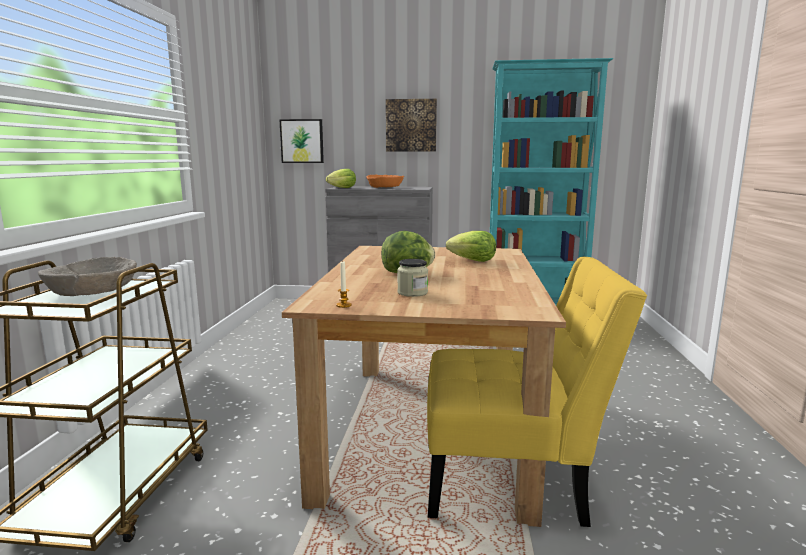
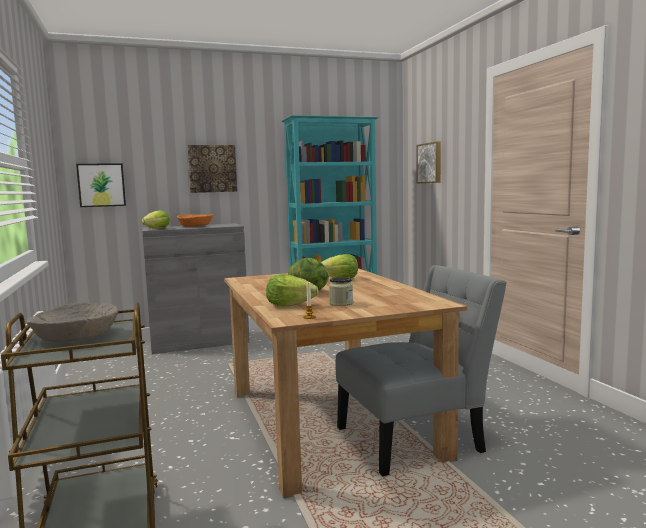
camera: 25 degrees left, 5 degrees down
(354, 287) = (289, 305): none -> lettuce
(512, 478) = (416, 438): yellow chair -> grey chair
(680, 119) = (430, 163): none -> picture

